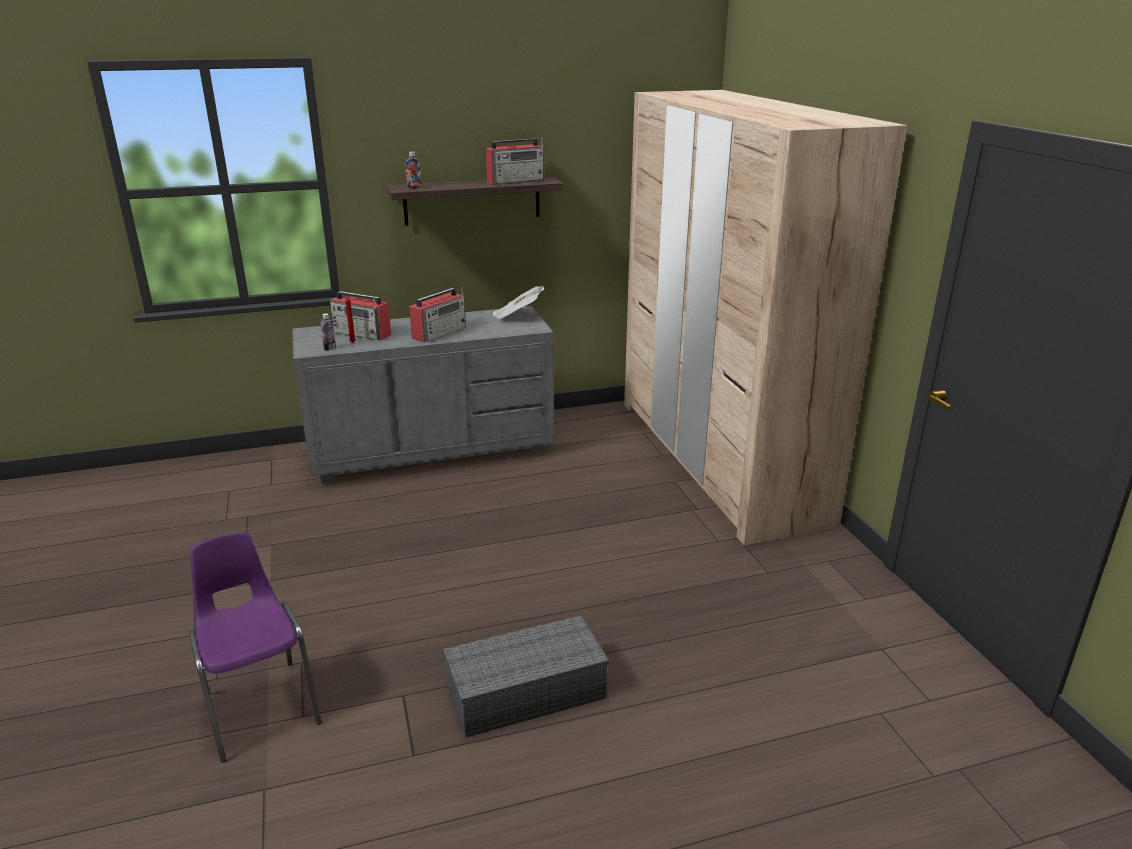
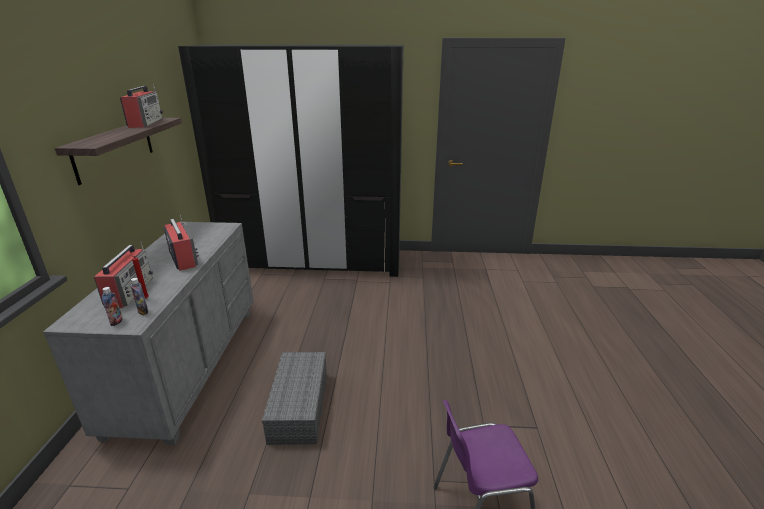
camera: 70 degrees left, 0 degrees up
(363, 334) = (130, 291): radio -> radio turned 45 degrees counterclockwise
(414, 188) = (96, 142): bottle -> bottle (116, 321)
(517, 316) = (193, 228): newspaper -> none
(527, 690) = (490, 371): grey storage box -> grey storage box (298, 405)
(717, 459) = (313, 261): beige wardrobe -> black wardrobe

